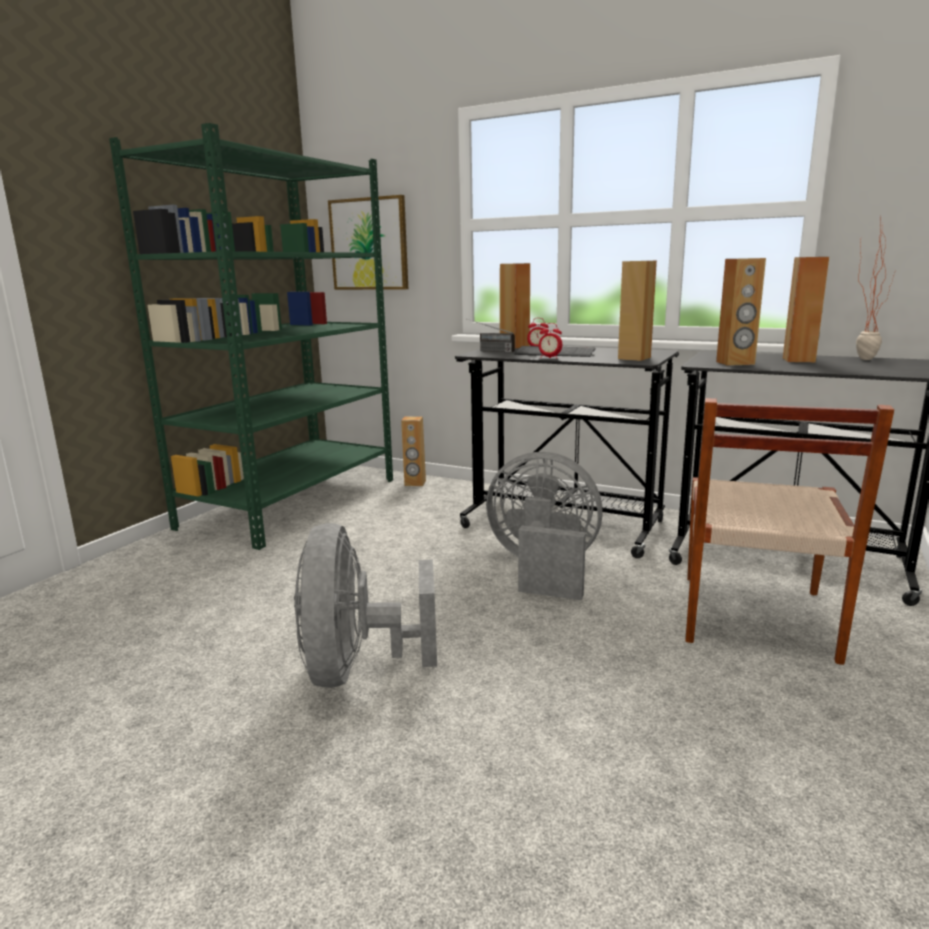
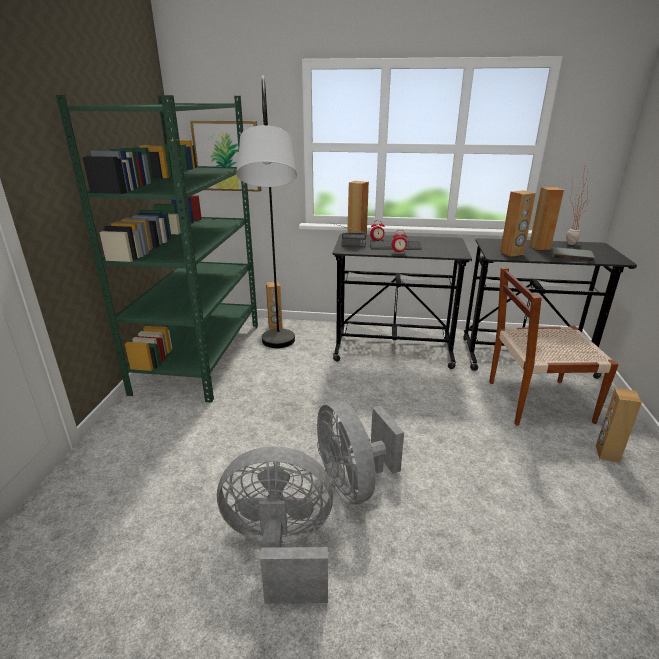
camera: 20 degrees left, 10 degrees up
(374, 531) = (279, 373): none -> grey floor lamp
(543, 569) = (406, 386): grey fan -> grey fan (281, 549)
(633, 358) = (449, 250): brown speaker -> brown speaker (606, 454)
(755, 620) = (535, 402): chair -> chair turned 90 degrees clockwise
(843, 368) = (571, 256): none -> grey book

